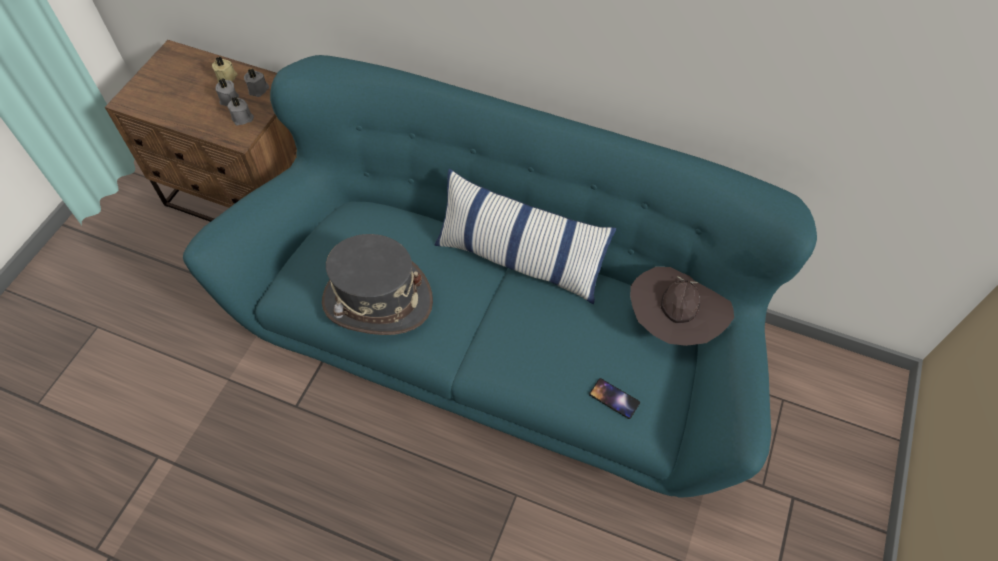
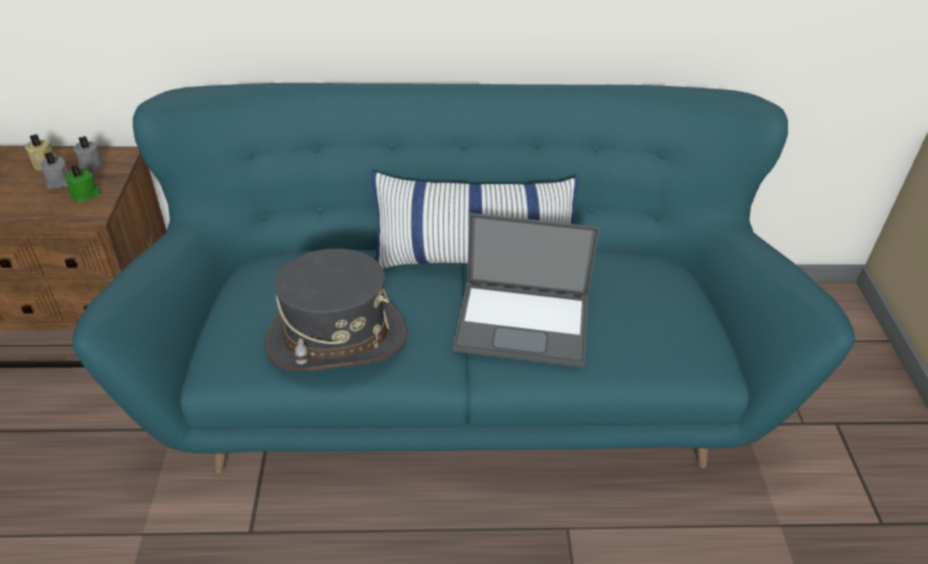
camera: 25 degrees left, 15 degrees down
(243, 118) = (86, 194): grey candle -> green candle
(524, 336) = (524, 322): none -> laptop
(614, 398) = (653, 349): phone -> none
(673, 323) = (663, 268): brown hat -> none

